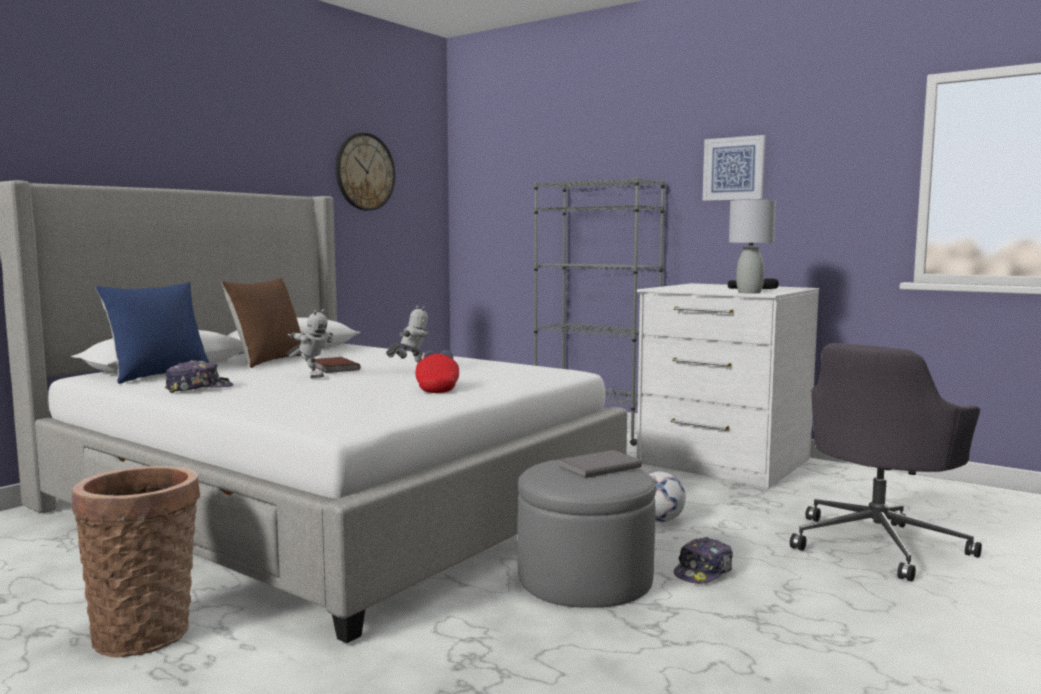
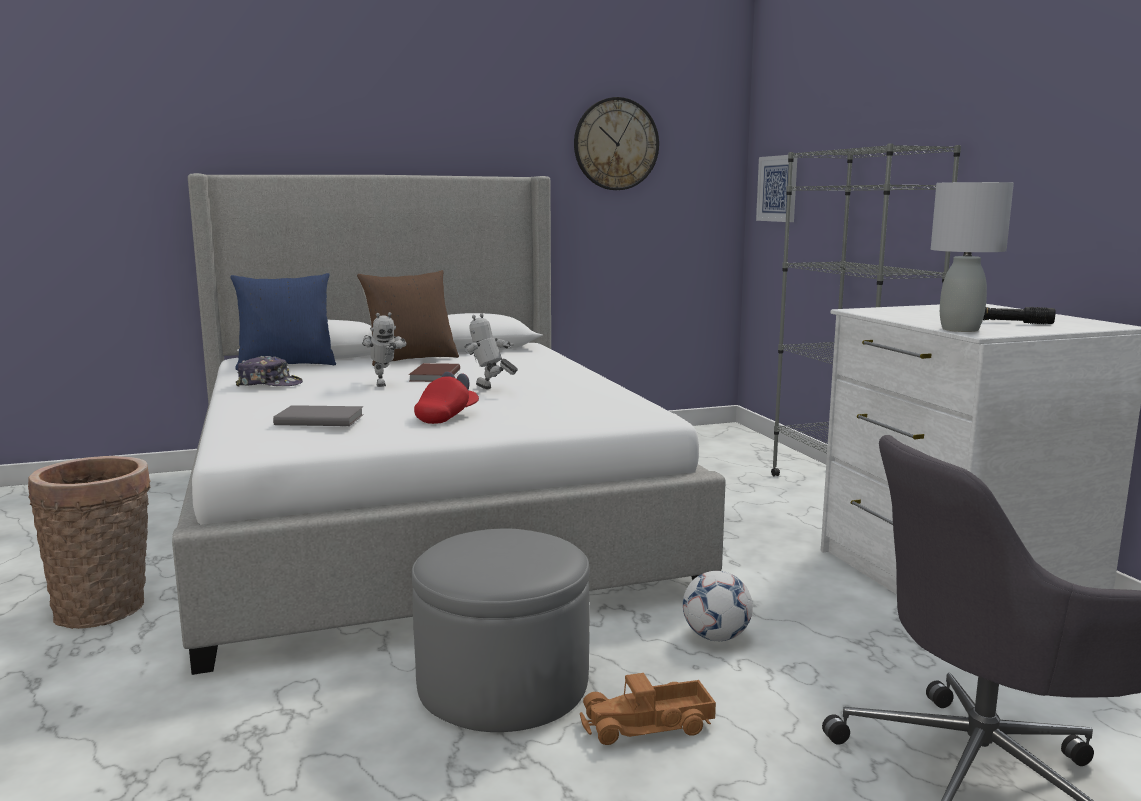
camera: 35 degrees right, 5 degrees up
(411, 371) = (490, 390): toy robot -> toy robot turned 135 degrees counterclockwise
(598, 467) = (522, 550): grey book -> grey book (319, 419)
(703, 572) = (648, 726): cap -> toy truck
(734, 169) = (1052, 124): picture -> picture (778, 188)

